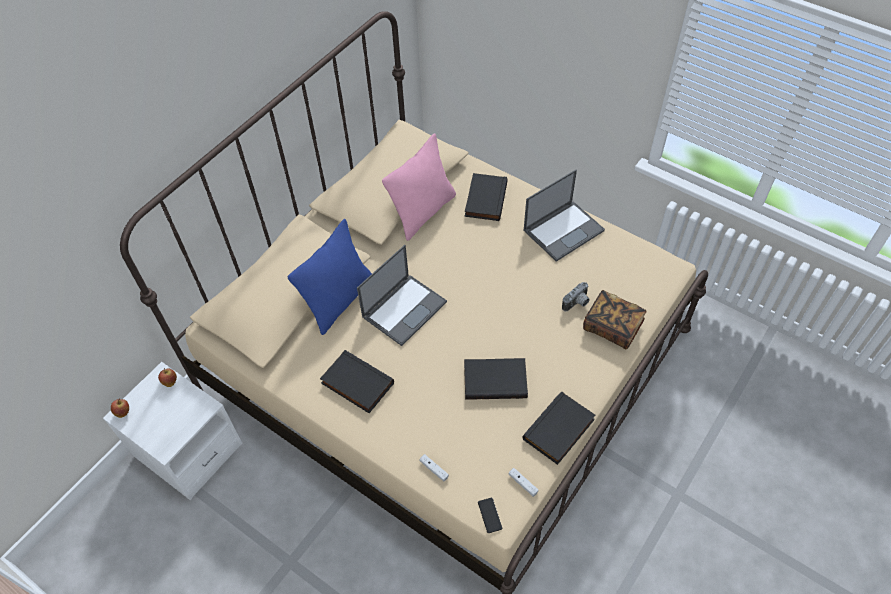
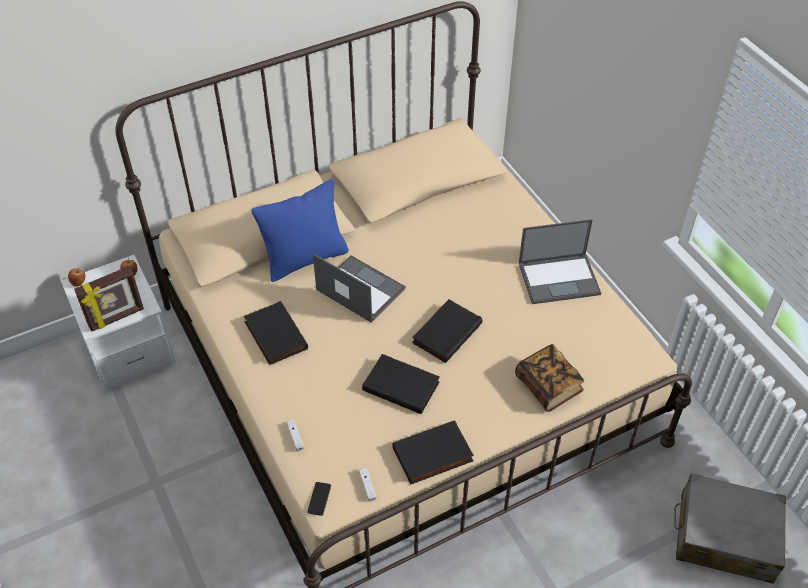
camera: 25 degrees right, 5 degrees down
(183, 430) = (116, 318): none -> picture frame
(405, 308) = (359, 289): laptop -> laptop turned 120 degrees counterclockwise
(423, 212) = (432, 211): pink pillow -> none
(484, 199) = (499, 220): black book -> black book (446, 332)
(577, 303) = (527, 351): camera -> none
(767, 385) = (725, 537): none -> grey suitcase

